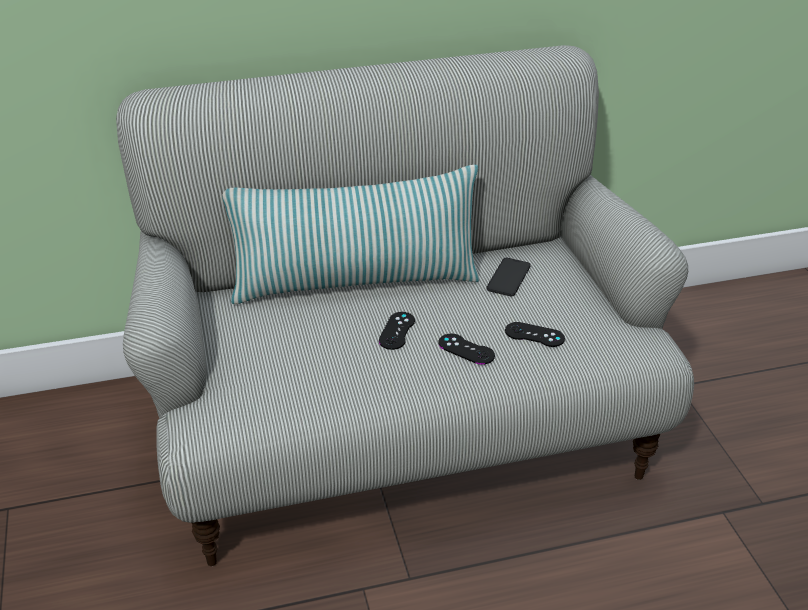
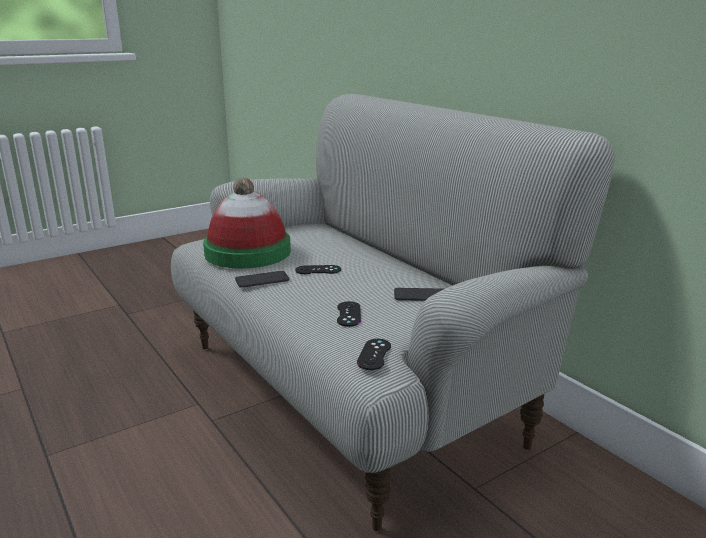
camera: 70 degrees right, 15 degrees down
(293, 379) = (248, 252): none -> hat
(355, 282) = (367, 252): pillow -> none
(403, 381) = (262, 280): none -> phone
(466, 349) = (311, 293): black game controller -> black game controller (374, 354)

